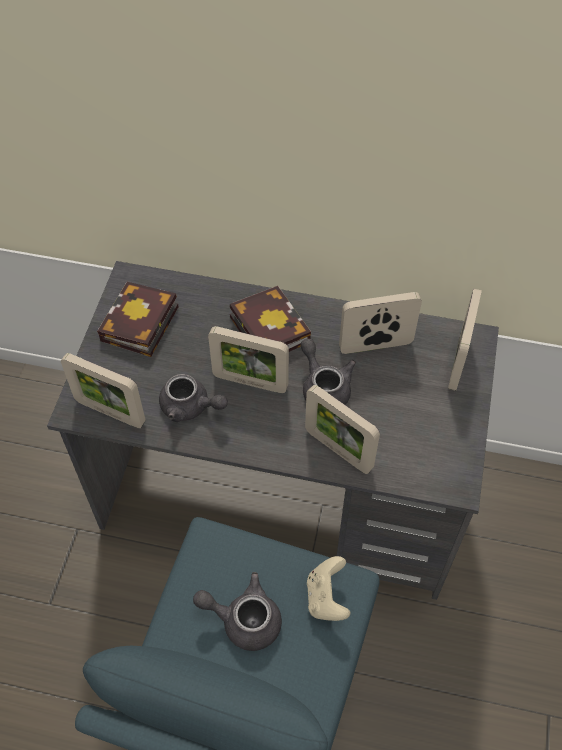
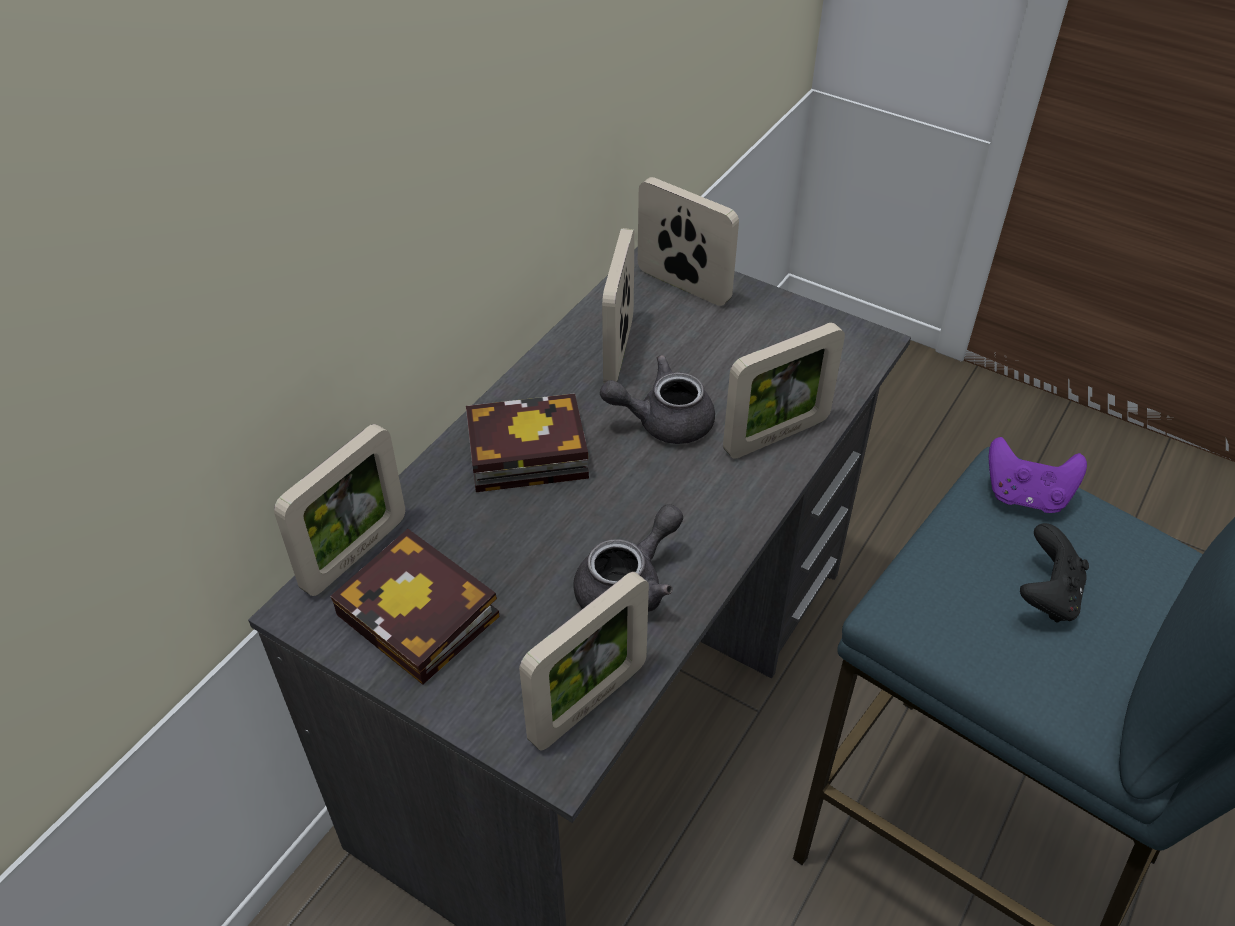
camera: 70 degrees left, 10 degrees down
(243, 619) = (1046, 596): grey teapot -> black game controller
(250, 382) = (615, 500): picture frame -> picture frame (355, 554)
(326, 597) = (1025, 496): beige game controller -> purple game controller

